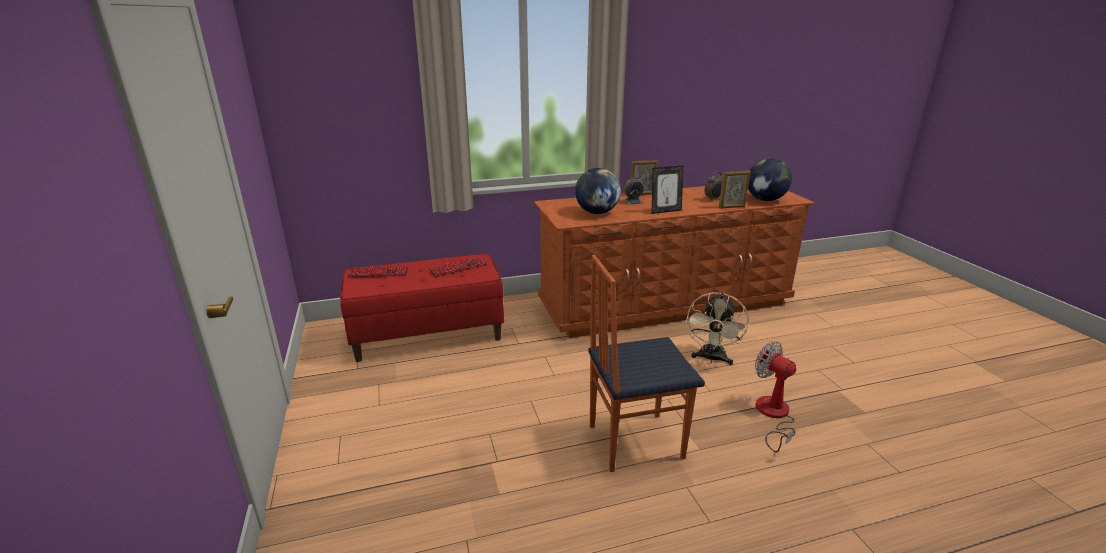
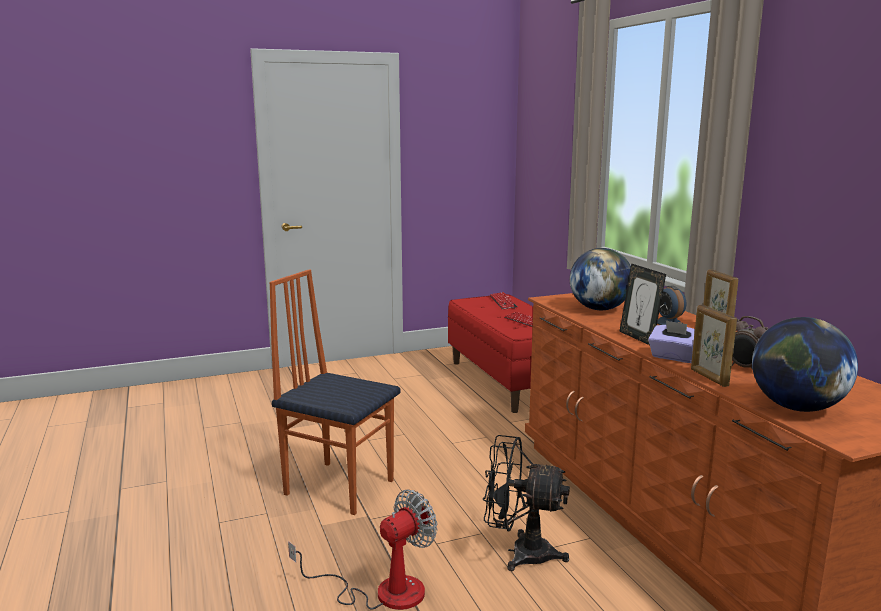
camera: 85 degrees right, 10 degrees down
(634, 440) = (339, 486): chair -> chair turned 45 degrees counterclockwise
(700, 209) = (674, 357): none -> purple tissue box
(712, 359) = (520, 553): beige fan -> black fan

